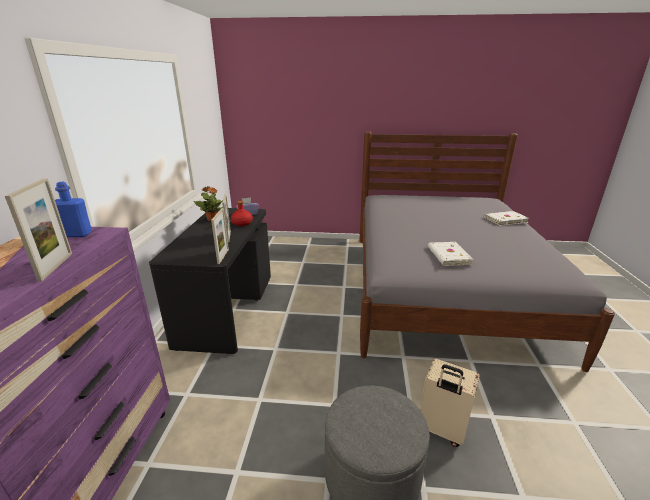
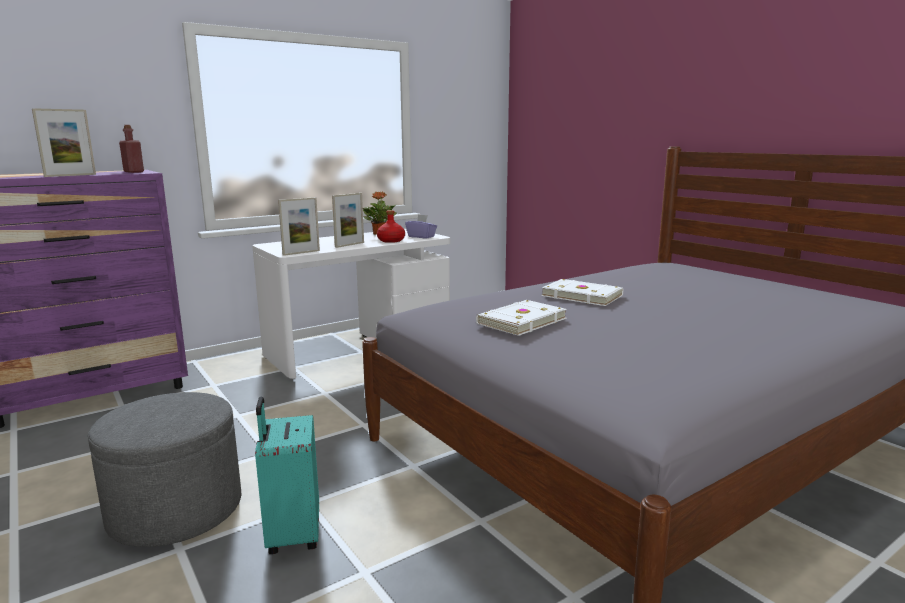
camera: 50 degrees right, 10 degrees down
(77, 234) = (133, 172): blue bottle -> red bottle
(227, 308) = (359, 349): black desk -> white desk
(441, 430) = (292, 535): beige suitcase -> turquoise suitcase
(505, 219) = (797, 327): white book -> white book (582, 295)

